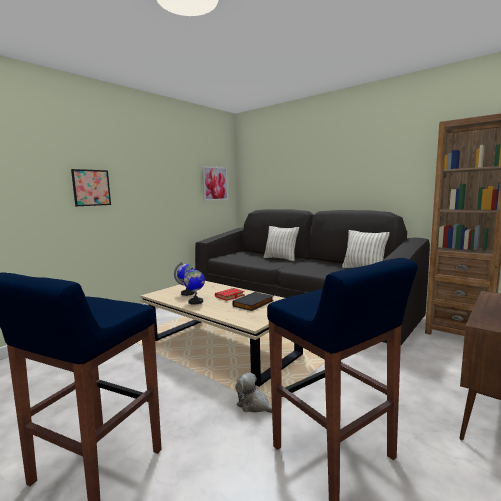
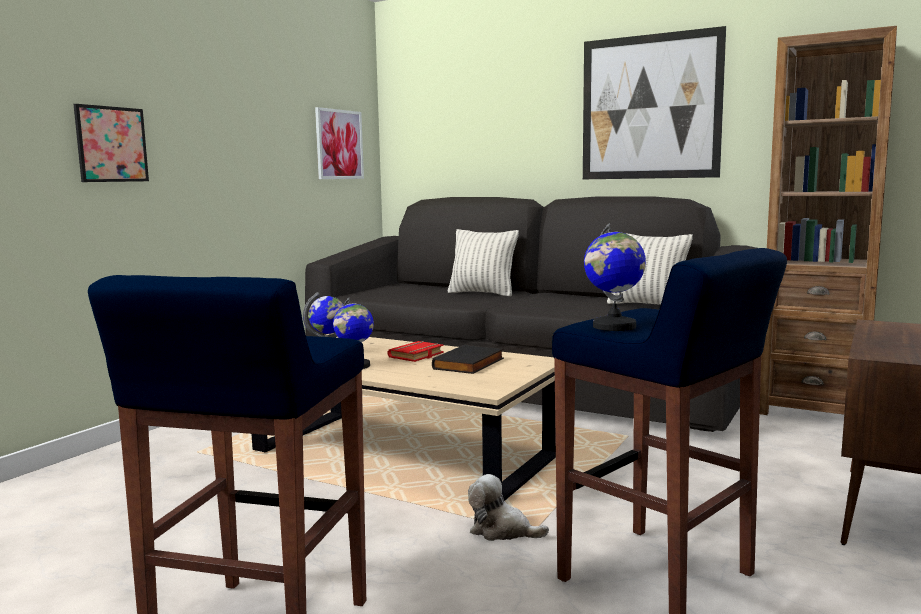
camera: 10 degrees left, 0 degrees up
(303, 304) = (614, 327): none -> globe
(370, 162) = (650, 107): none -> picture

